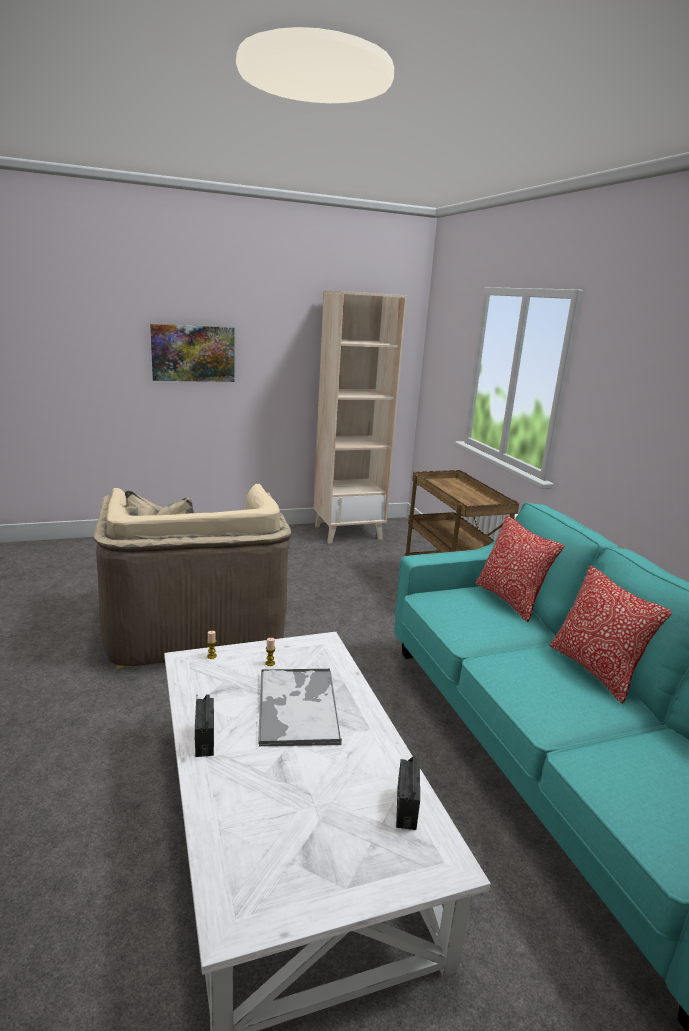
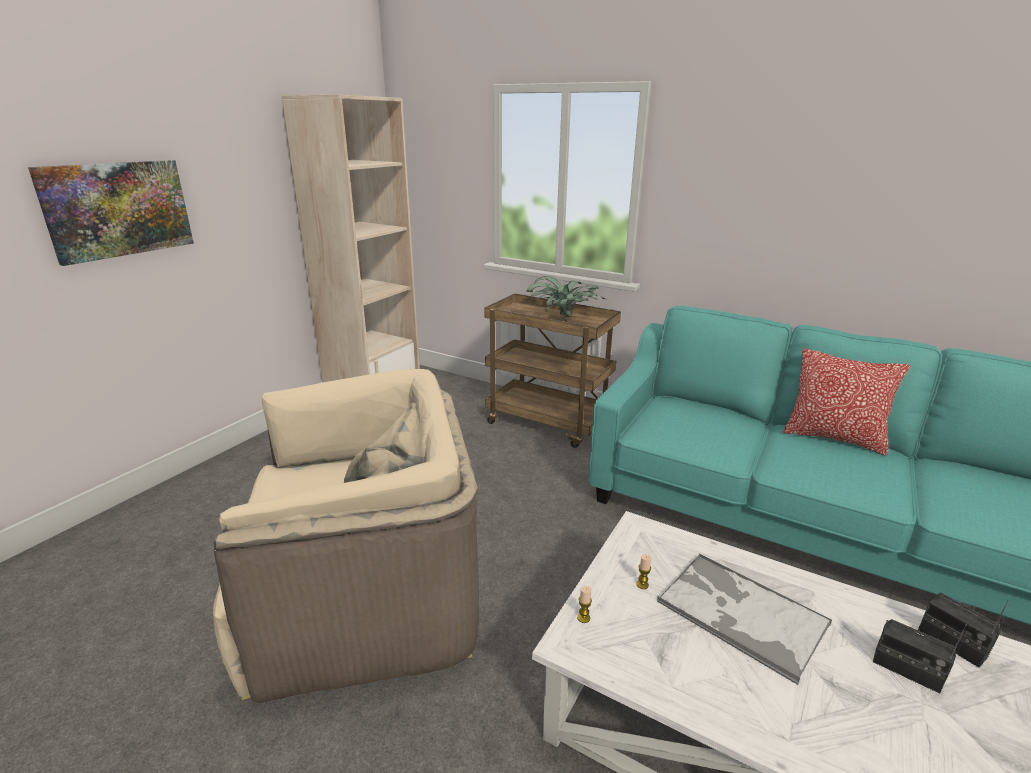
camera: 40 degrees left, 5 degrees up
(194, 623) = (365, 590): beige armchair -> beige armchair turned 45 degrees counterclockwise
(204, 740) = (753, 722): radio -> radio (906, 670)
(467, 498) = (564, 320): none -> potted plant
(509, 600) = (696, 406): pillow -> none

